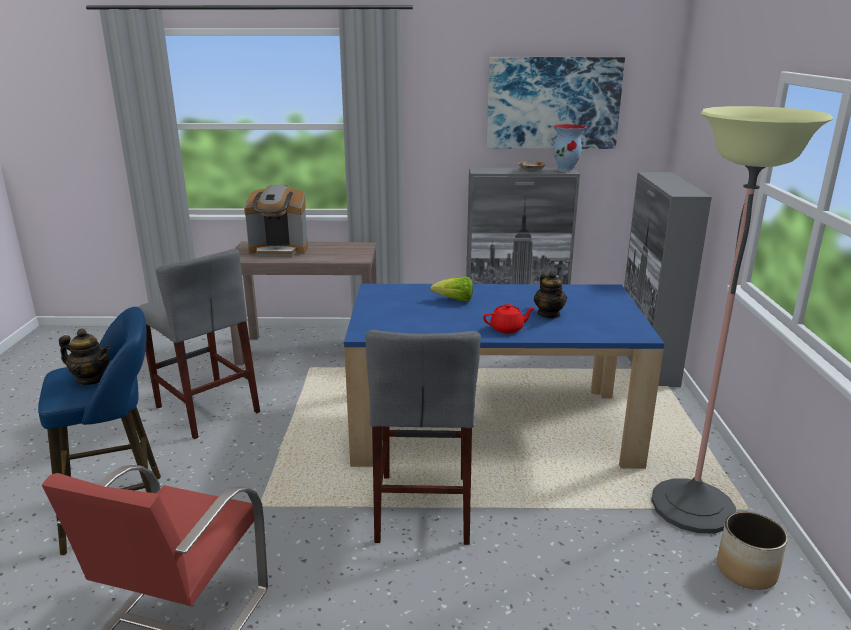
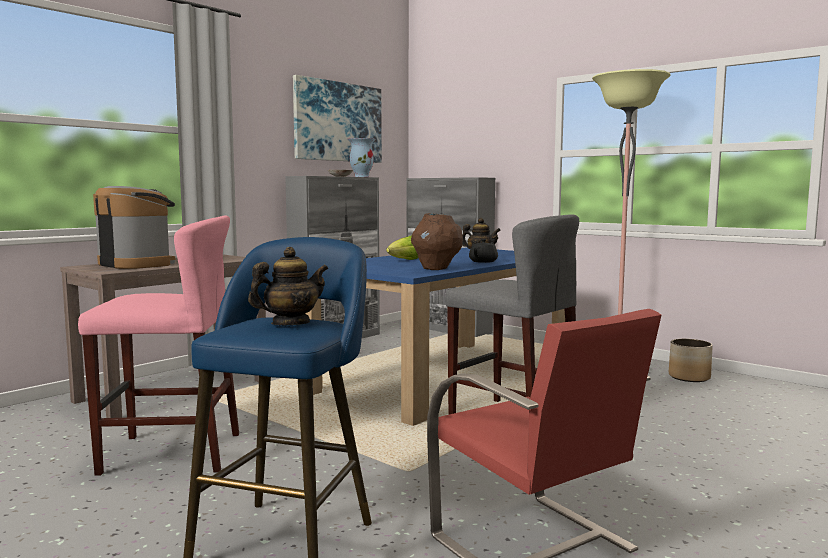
camera: 50 degrees left, 15 degrees down
(207, 409) = (171, 453): grey stool -> pink stool
(279, 250) = (137, 264): coffee machine -> coffee machine turned 90 degrees counterclockwise
(416, 330) = (436, 269): none -> brown vase
(507, 329) = (483, 261): red teapot -> black teapot

